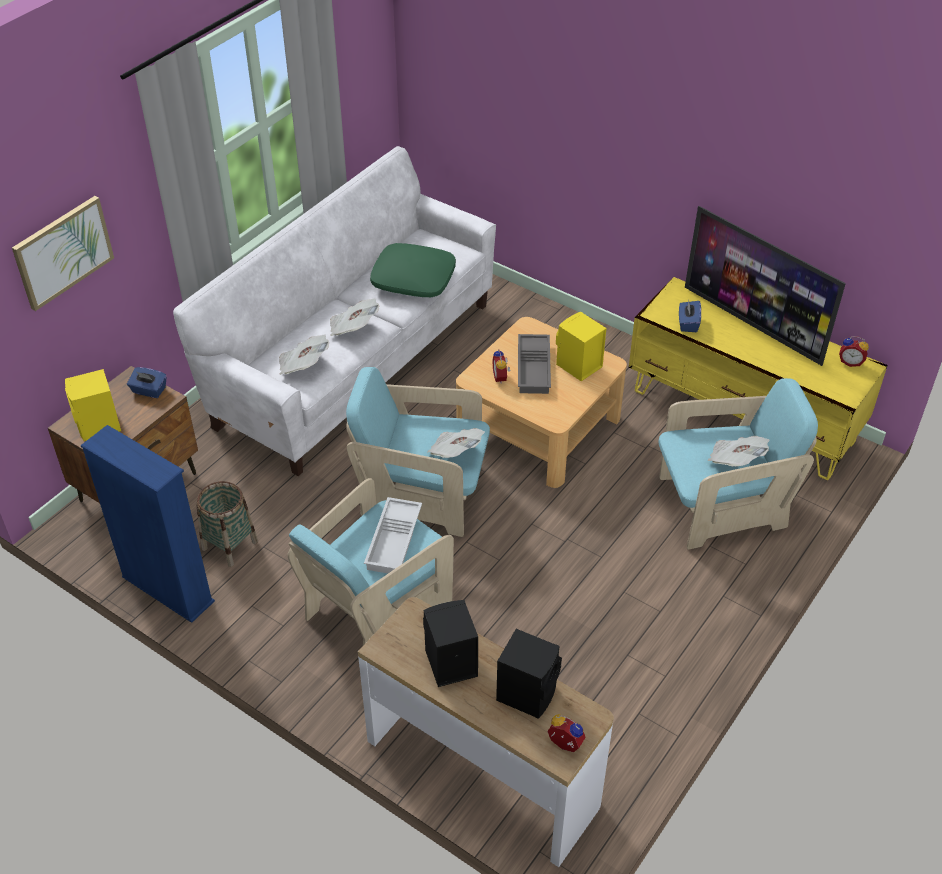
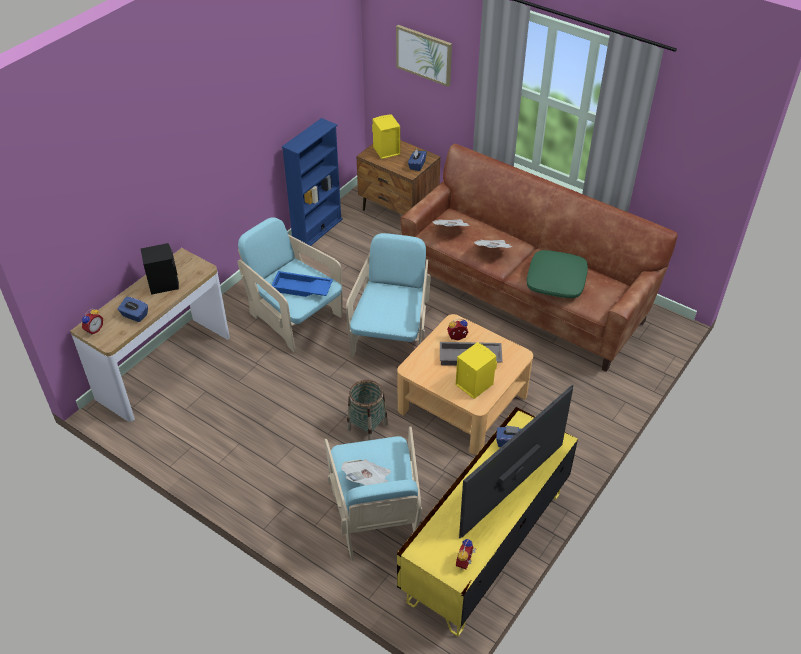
camera: 90 degrees right, 0 degrees up
(229, 545) = (349, 251): basket -> basket (367, 426)
(355, 364) = (523, 297): white sofa -> brown sofa
(395, 541) = (301, 289): white tray -> blue tray
(455, 452) = (380, 316): newspaper -> none
(528, 692) = (134, 315): black speaker -> blue tissue box

